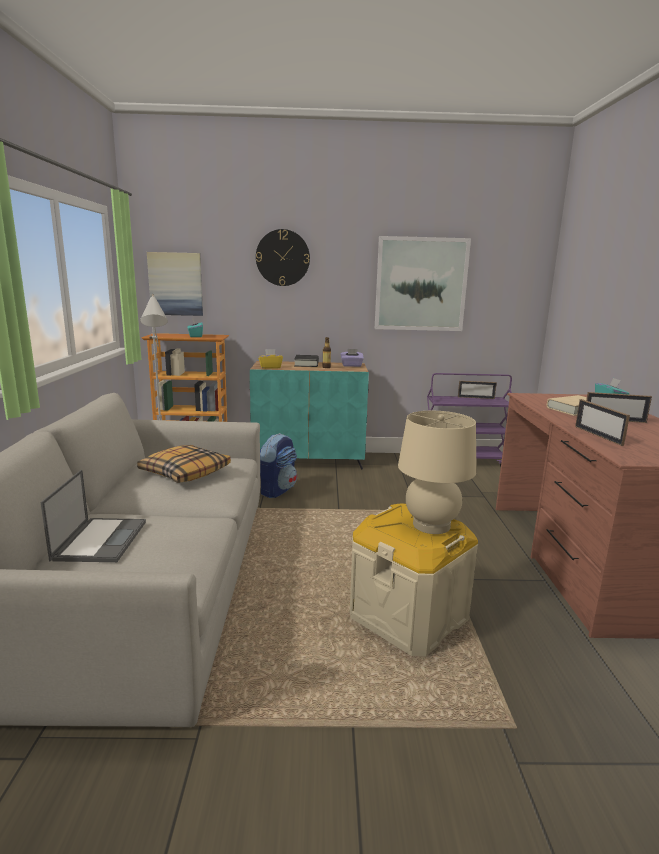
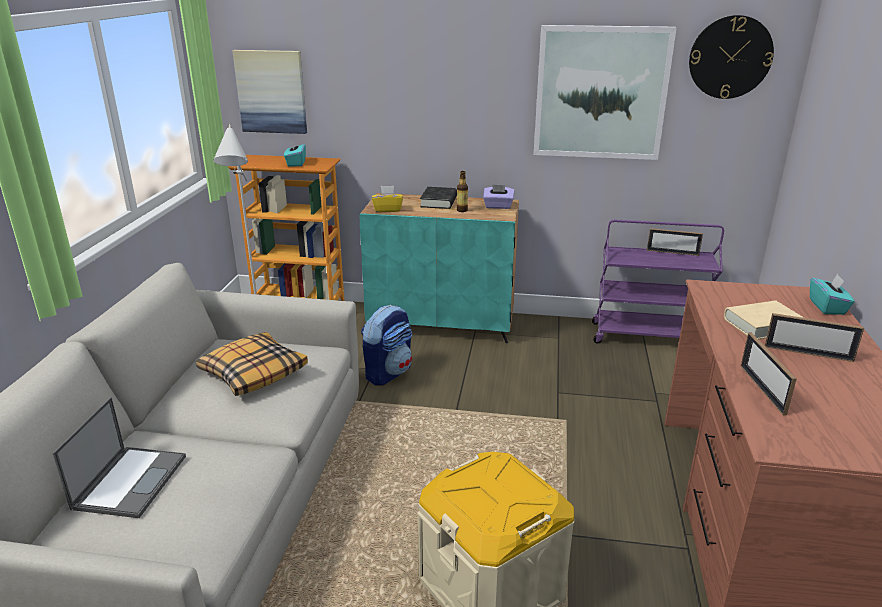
camera: 10 degrees right, 10 degrees up
(282, 258) = (408, 56): wall clock -> wall clock (730, 57)
(431, 525) = (515, 495): beige table lamp -> none

